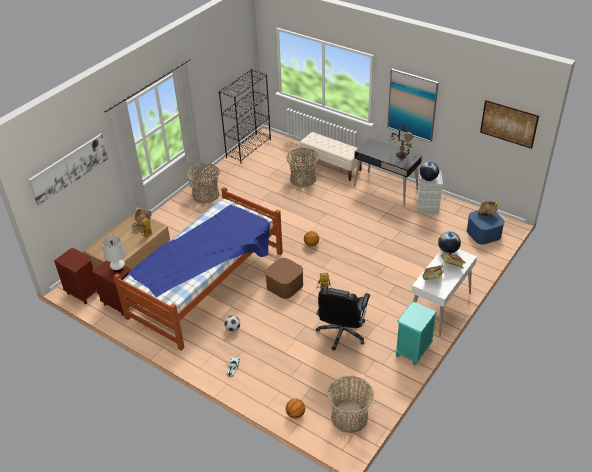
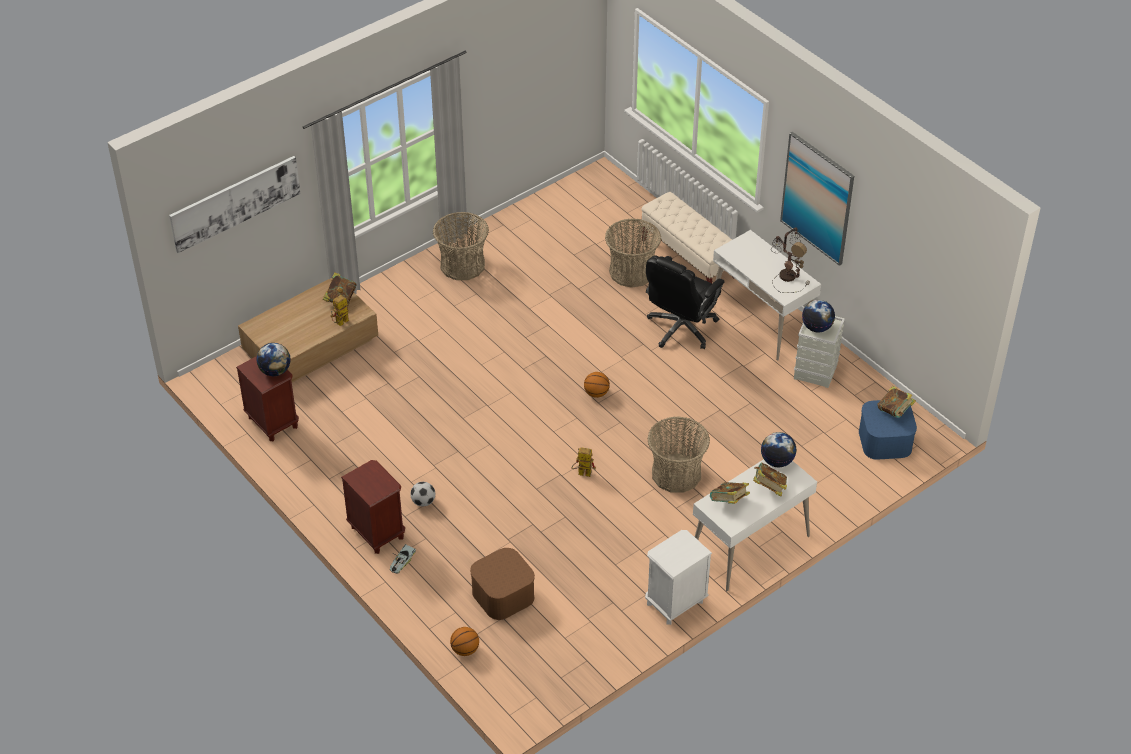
camera: 15 degrees right, 5 degrees up
(83, 293) = (224, 391): brown nightstand -> brown nightstand (377, 532)
(118, 268) = (275, 371): white table lamp -> globe
(208, 284) = (411, 422): bed -> none
(248, 148) = (564, 192): black bookcase -> none
(285, 285) = (527, 452): brown storage box -> brown storage box (503, 595)
(342, 333) = (582, 548): black office chair -> black office chair (681, 328)
(349, 417) = (539, 673): basket -> basket (676, 473)
(385, 188) = (761, 321): black desk -> white desk
(412, 351) = (675, 603): turquoise nightstand -> white nightstand
(508, 124) = (945, 274): picture -> none

